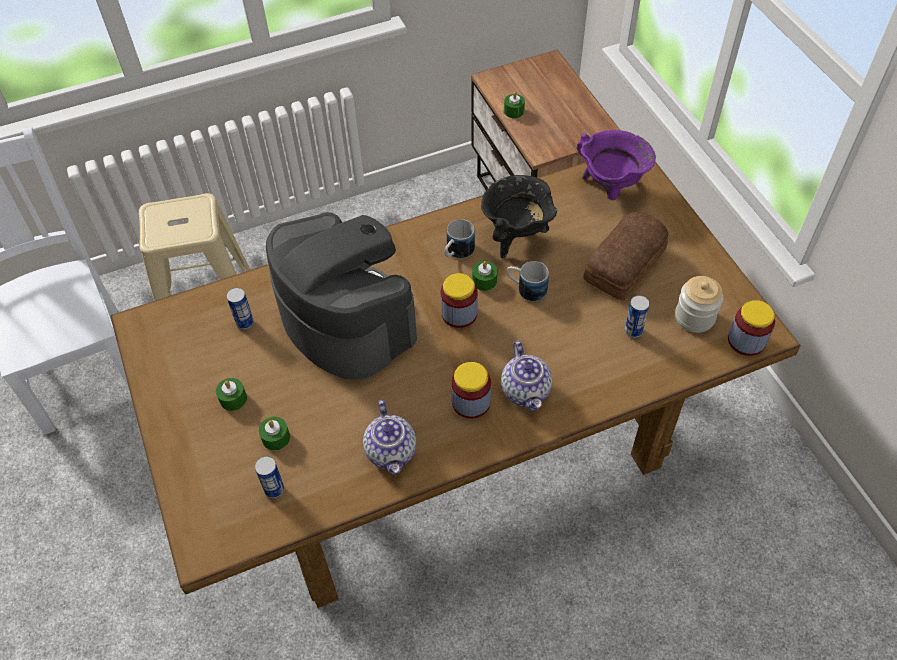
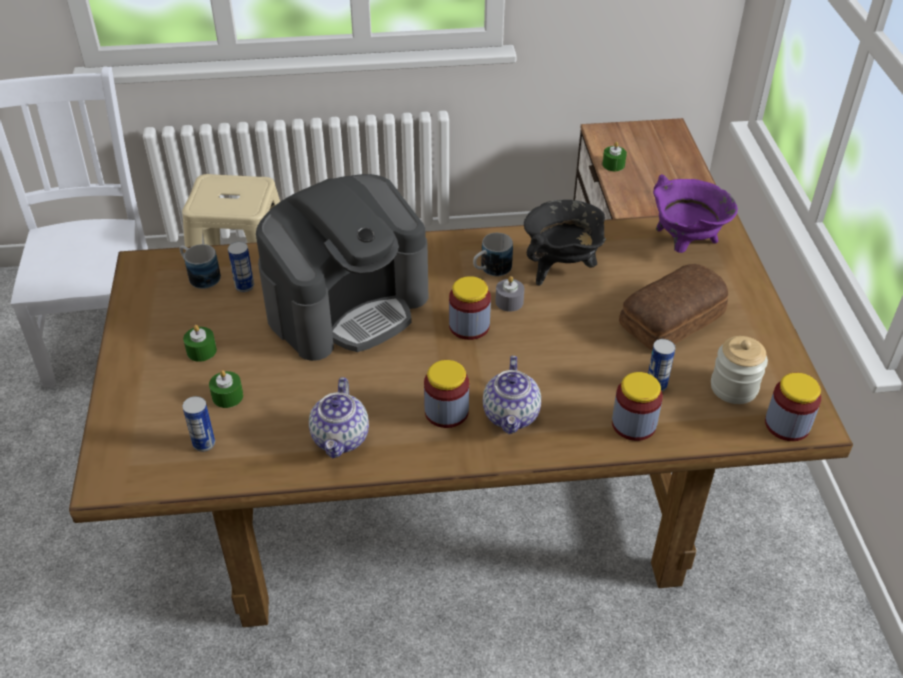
camera: 15 degrees right, 10 degrees down
(346, 319) = (348, 305): coffee machine -> coffee machine turned 75 degrees clockwise
(484, 281) = (509, 302): green candle -> grey candle
(526, 289) = (551, 319): mug -> mug (200, 276)
(627, 372) = (633, 424): none -> jar

